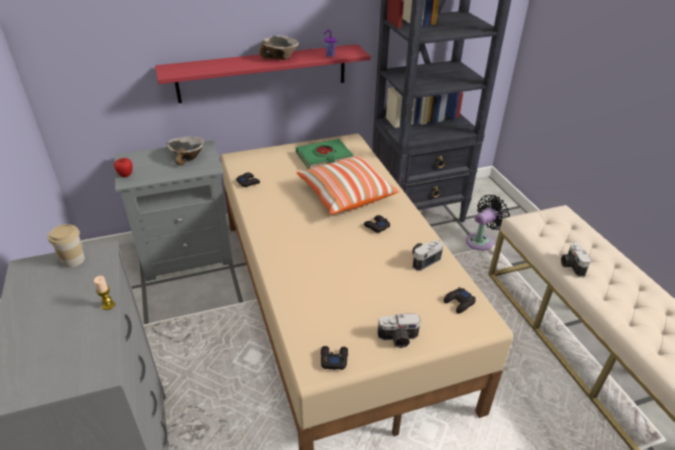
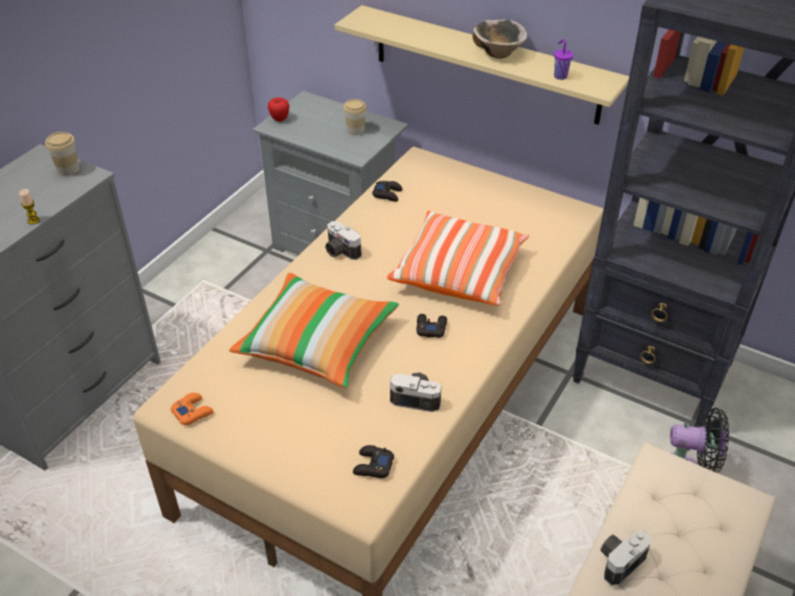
camera: 50 degrees right, 5 degrees up
(188, 157) = (355, 130): bowl -> cup
(263, 73) = (485, 64): red shelf -> beige shelf
(324, 158) = (508, 215): green book -> none
(333, 359) = (192, 412): black game controller -> orange game controller
(337, 272) = (317, 343): none -> pillow
(398, 339) = (265, 444): camera -> camera (340, 251)

